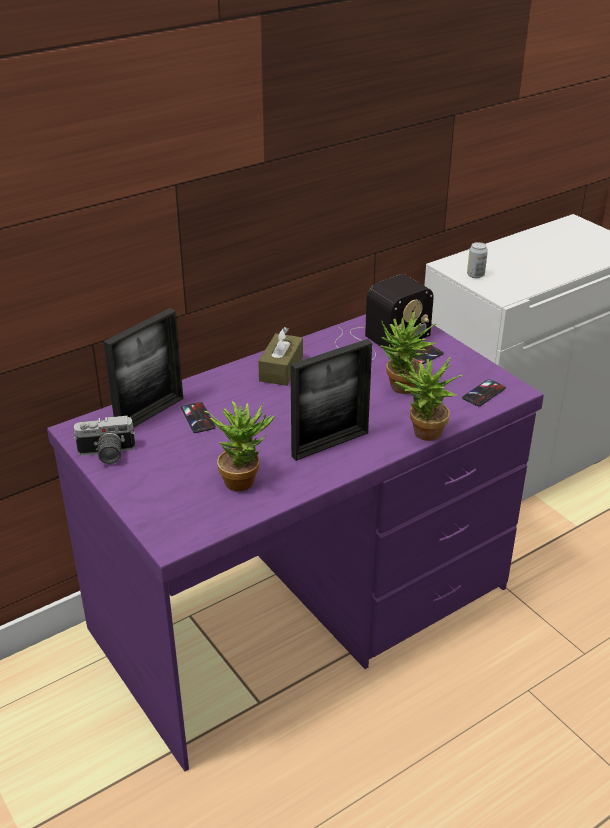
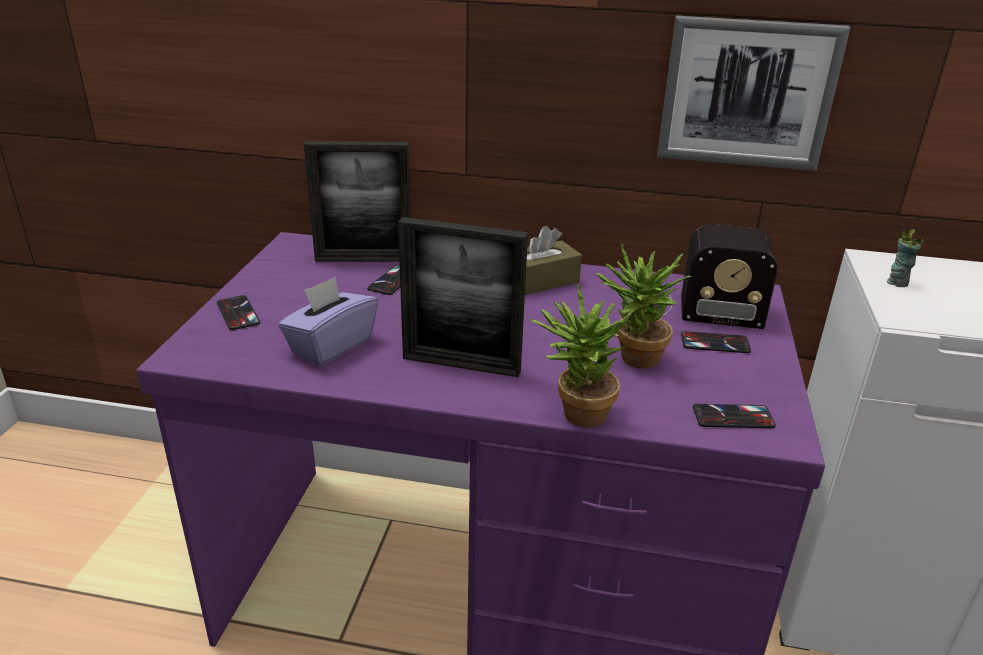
camera: 45 degrees right, 5 degrees down
(106, 455) = (276, 269): camera -> none
(147, 497) = (238, 313): none -> phone
(243, 479) = (331, 345): potted plant -> purple tissue box
(361, 188) = (747, 93): none -> picture
(475, 275) = (897, 282): can -> cup

